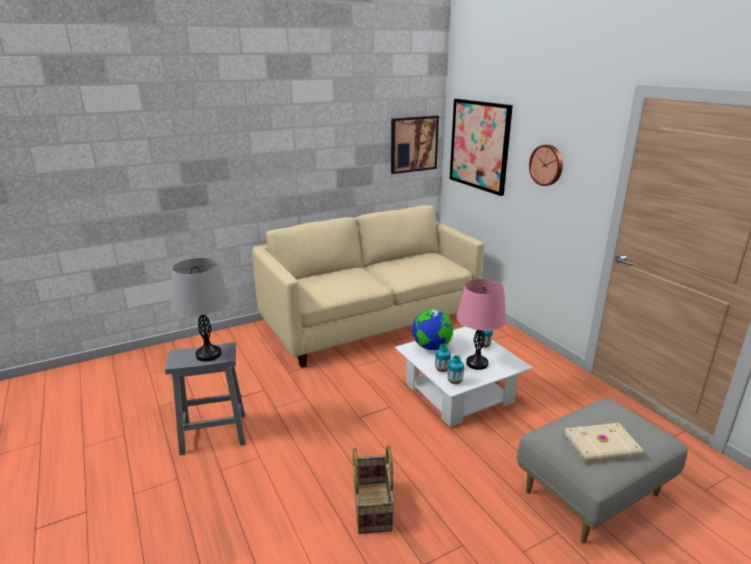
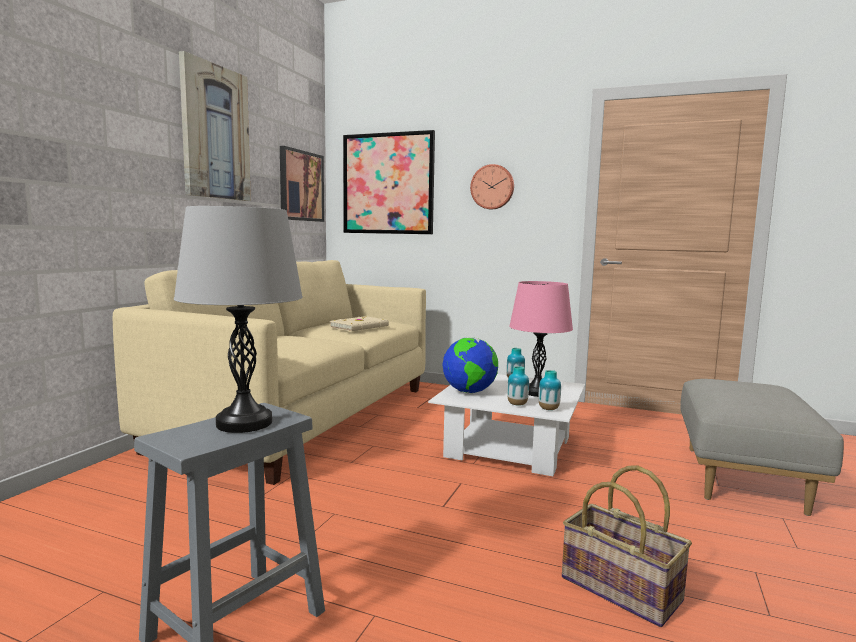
camera: 40 degrees left, 15 degrees down
(330, 125) = (215, 133): none -> picture
(602, 446) = (771, 400): beige book -> beige book (360, 327)

